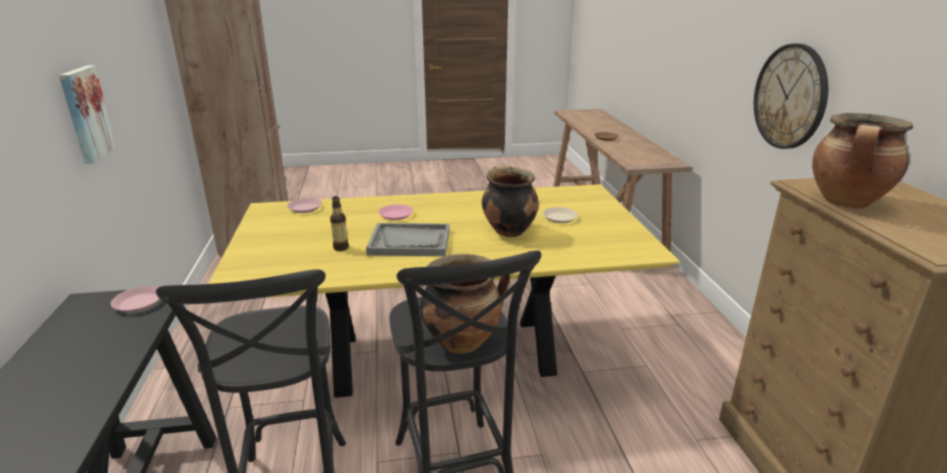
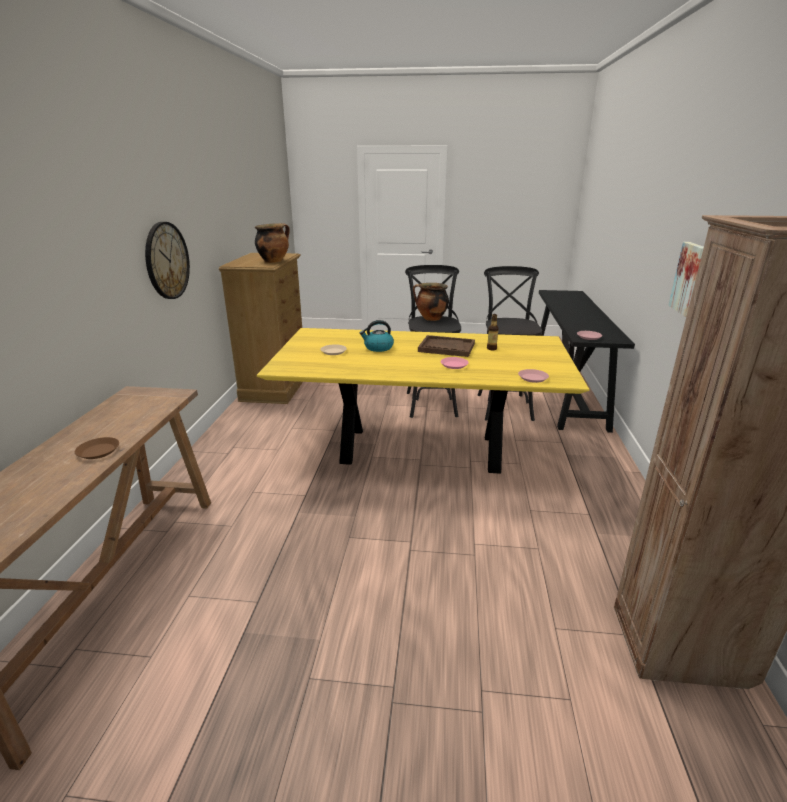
camera: 165 degrees left, 0 degrees up
(410, 242) = (446, 348): grey tray -> brown tray
(508, 231) = (378, 348): cooking pot -> kettle

